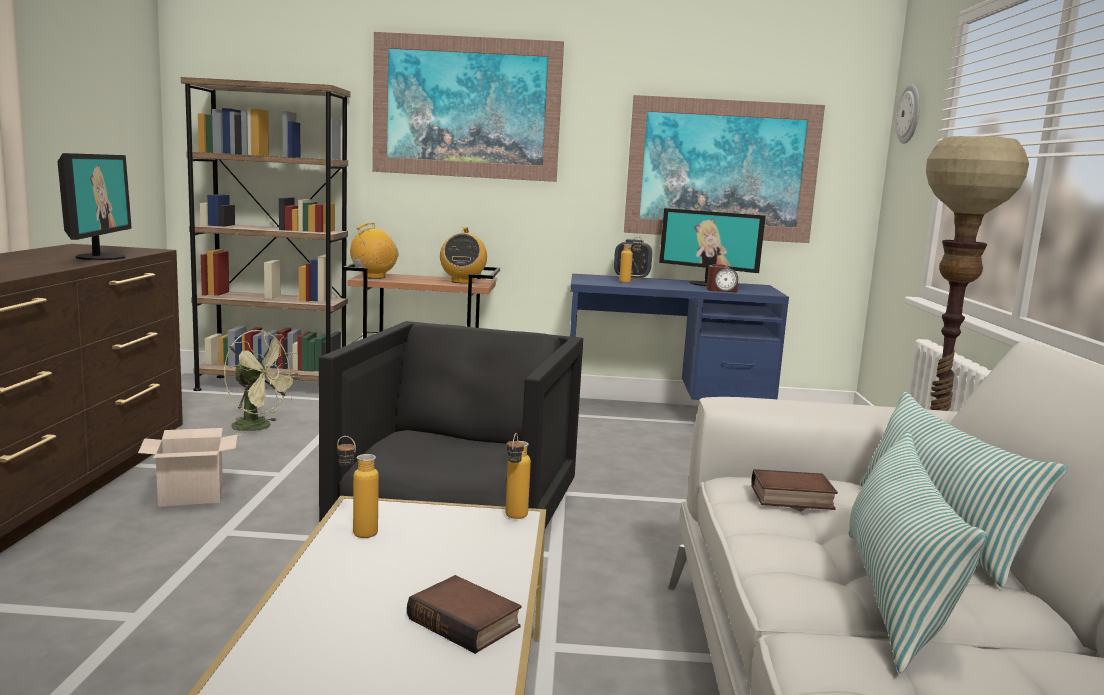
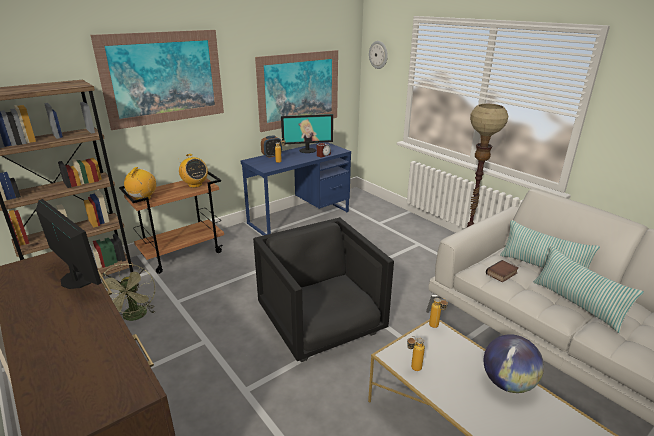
camera: 40 degrees left, 15 degrees up
(193, 495) = (189, 380): cardboard box -> none
(259, 427) = (135, 317): green fan -> green fan turned 90 degrees clockwise
(467, 622) = (507, 383): book -> globe

